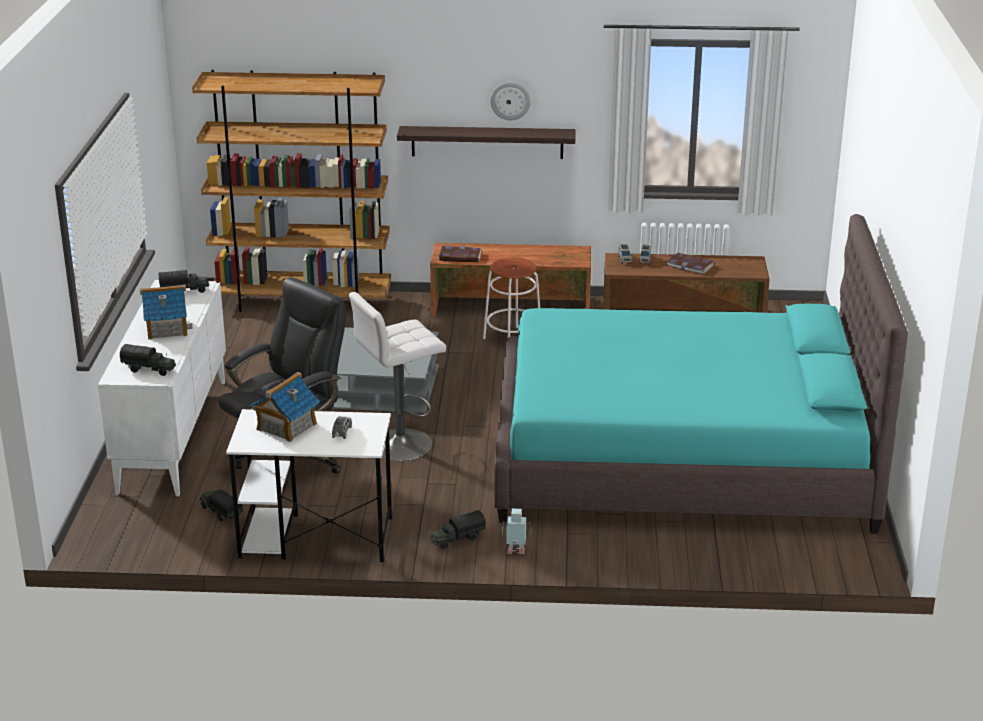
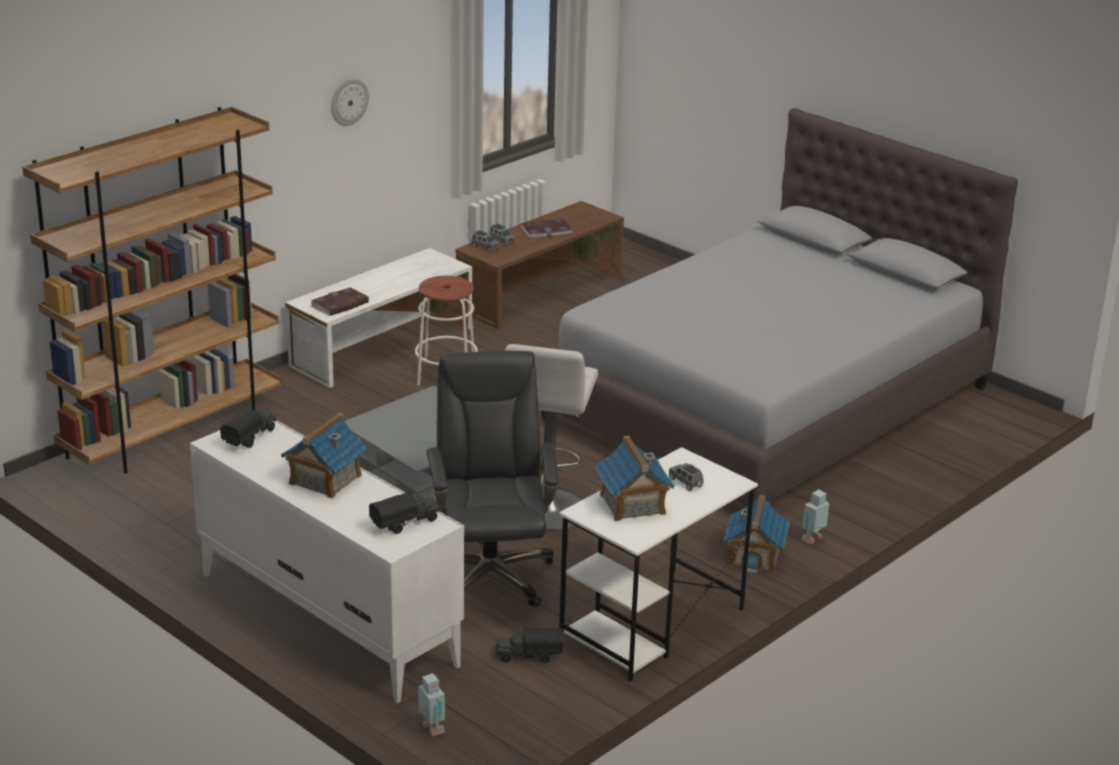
camera: 50 degrees left, 0 degrees up
(101, 517) = (431, 730): none -> toy robot
(457, 539) = (754, 556): toy truck -> toy house
(487, 142) = (328, 159): shelf -> none
(512, 306) = (382, 345): brown bench -> white bench
(682, 459) = (770, 403): turquoise bed -> grey bed

